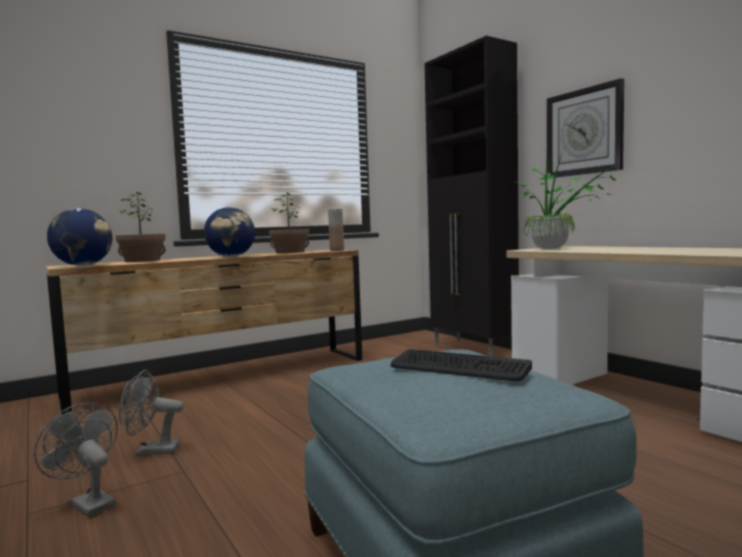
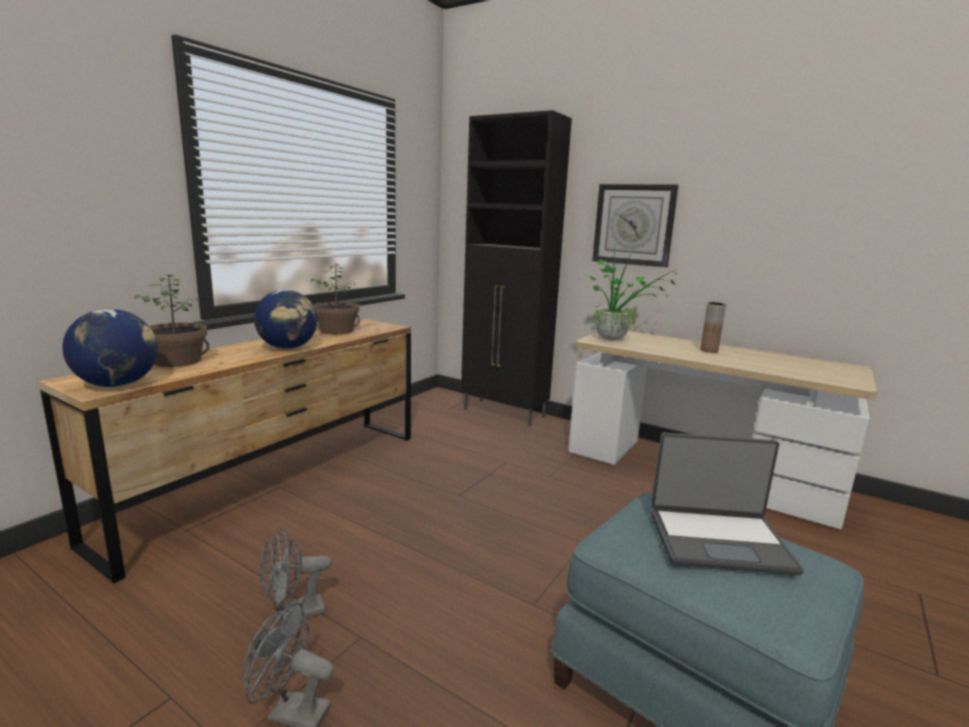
camera: 25 degrees left, 10 degrees up
(337, 250) = (387, 326): brown vase -> brown vase (709, 350)
(458, 367) = (718, 540): keyboard -> laptop

